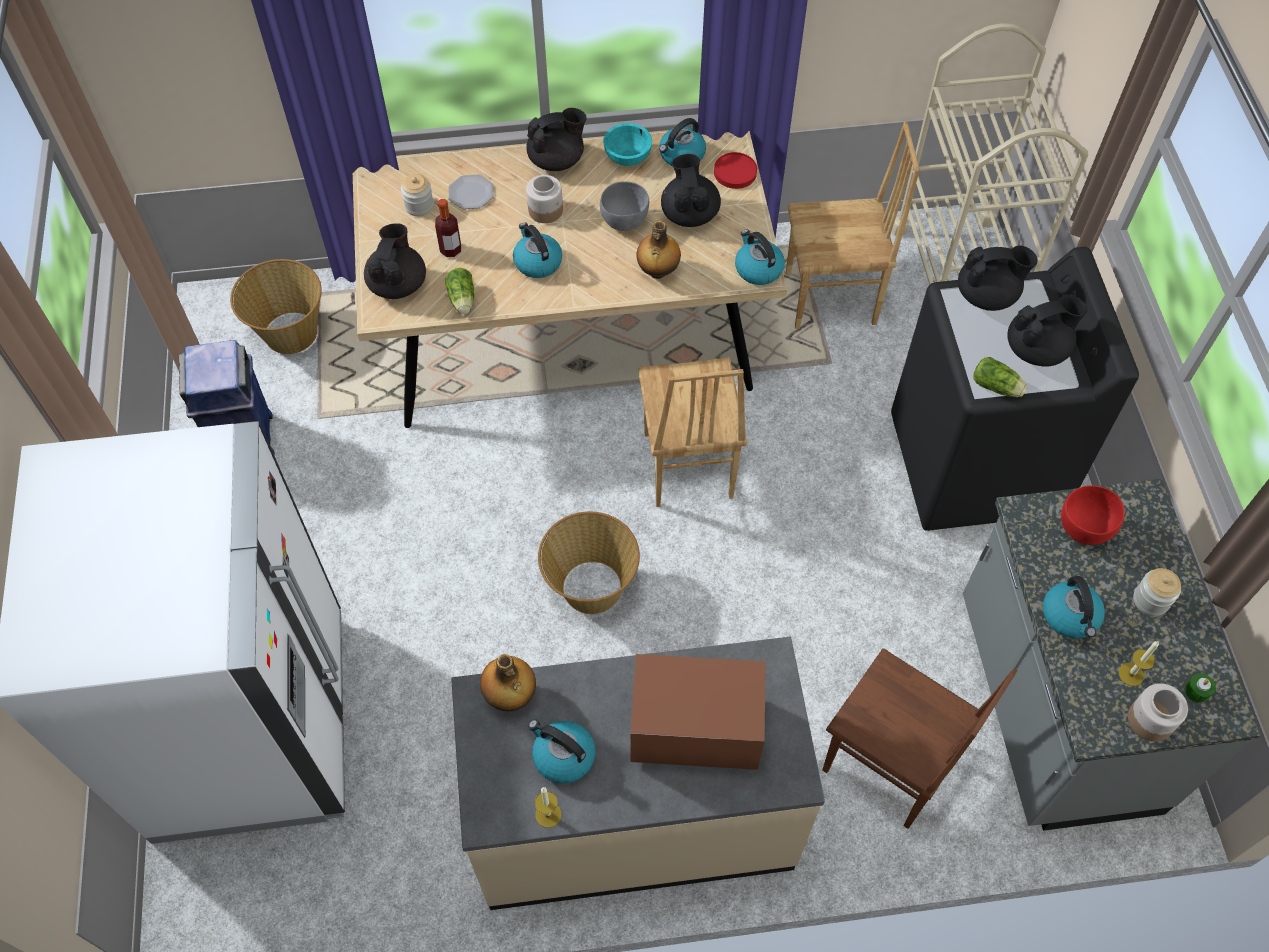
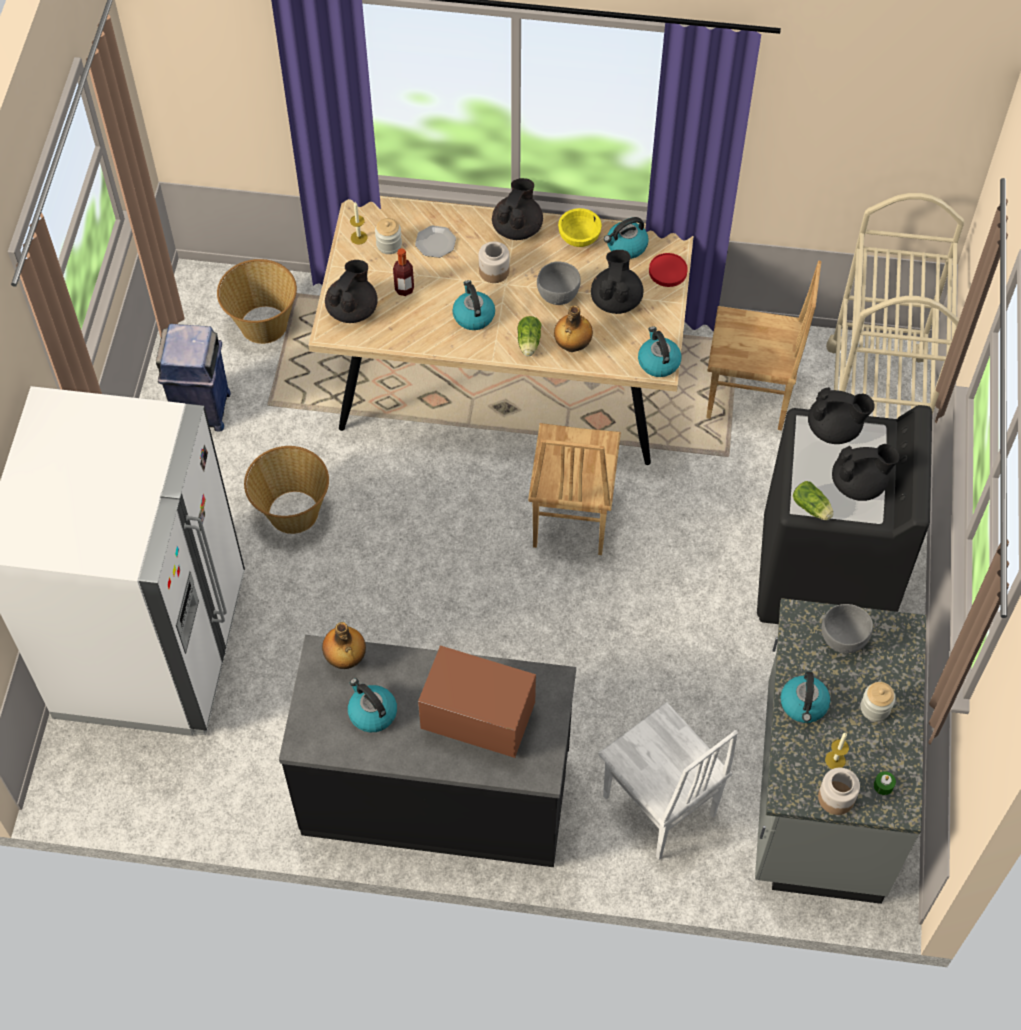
camera: 15 degrees right, 0 degrees up
(462, 300) = (401, 335): lettuce -> lettuce (528, 343)
(548, 814) = (348, 751): candle -> candle (359, 237)
(557, 160) = (517, 228): black teapot -> black teapot turned 60 degrees counterclockwise
(590, 587) = (456, 601): basket -> basket (292, 512)
(627, 157) = (579, 237): turquoise bowl -> yellow bowl
(633, 816) = (436, 793): beige counter -> black counter
(887, 767) = (658, 807): brown chair -> white chair
(1084, 529) = (843, 639): red bowl -> grey bowl

